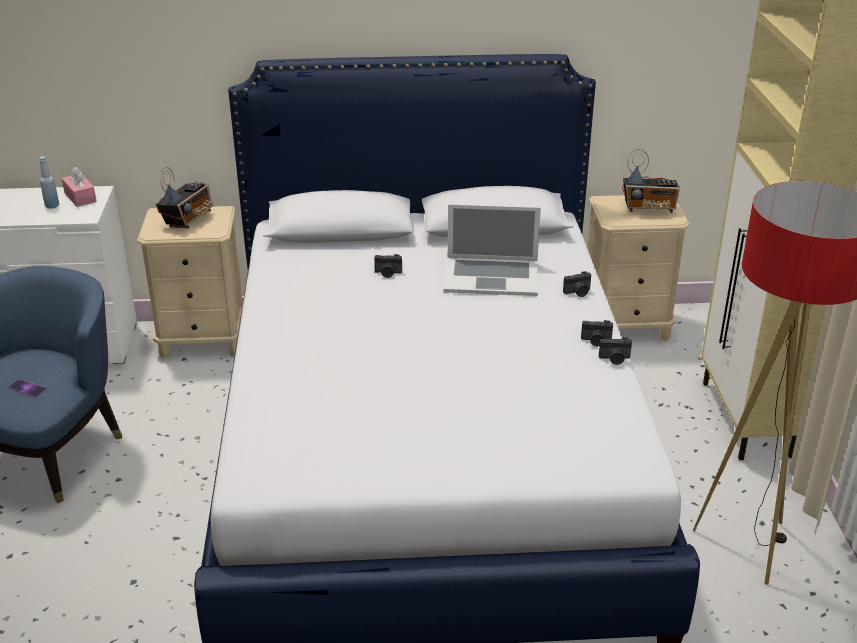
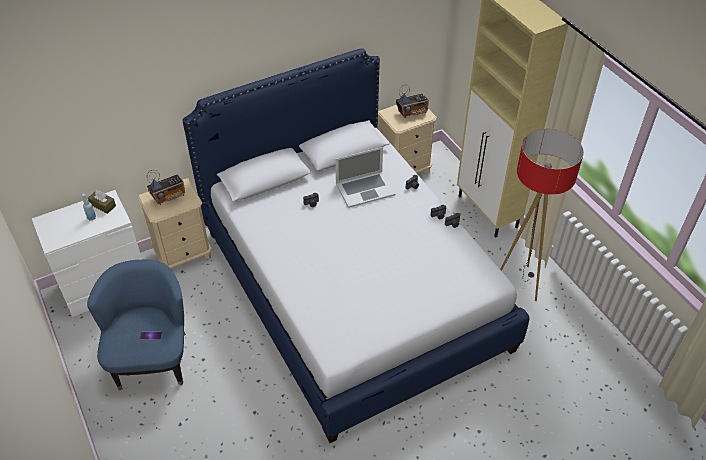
camera: 25 degrees left, 15 degrees up
(80, 197) = (103, 205): pink tissue box -> brown tissue box
(188, 219) = (169, 196): radio -> radio turned 60 degrees clockwise

